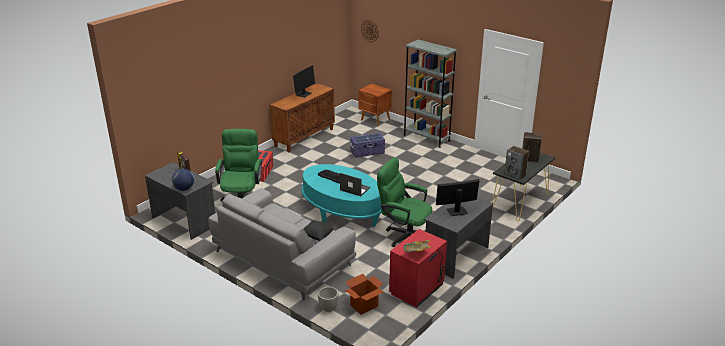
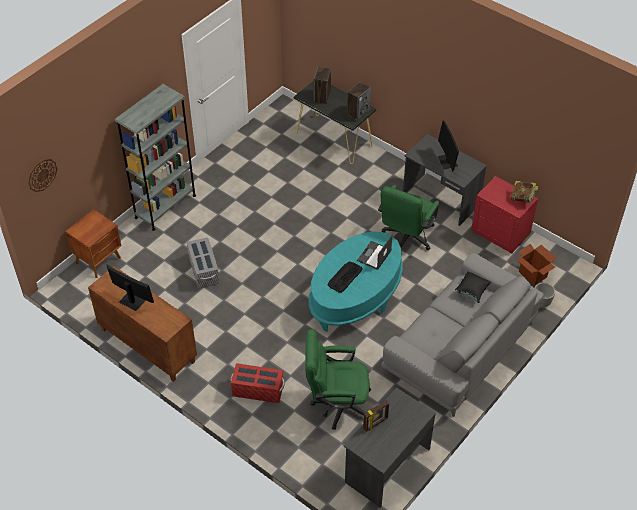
camera: 90 degrees left, 20 degrees up
(184, 189) = (419, 416): globe -> none
(367, 152) = (204, 270): purple storage box -> grey storage box

